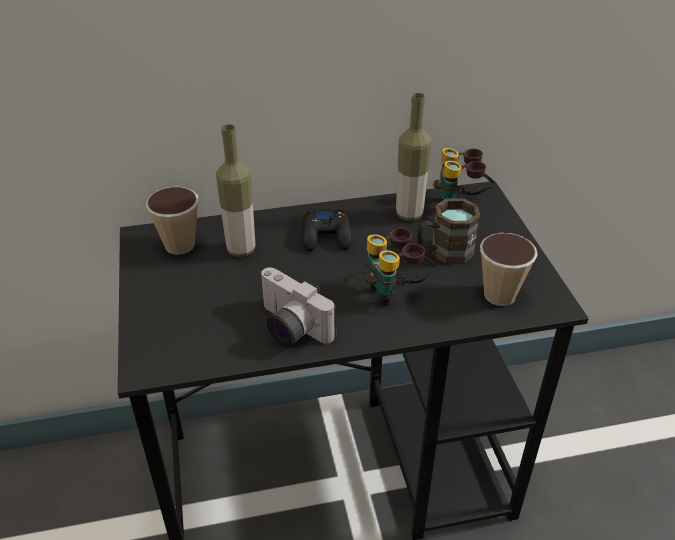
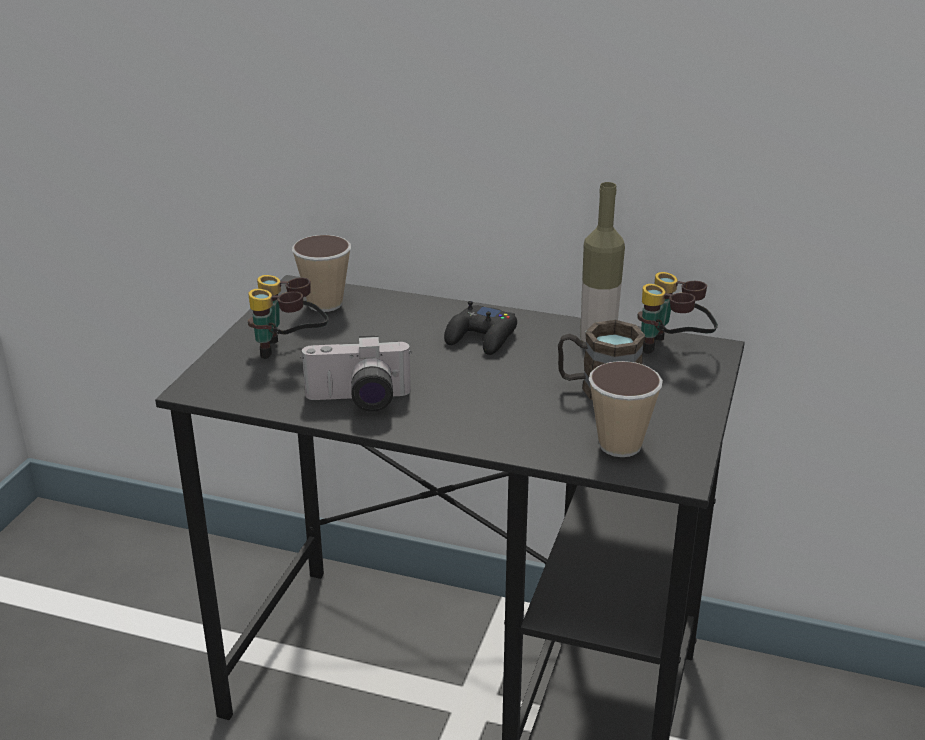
camera: 30 degrees right, 10 degrees down
(241, 249) = (380, 324): bottle -> none
(289, 328) = (358, 401): camera -> camera turned 75 degrees counterclockwise
(396, 291) = (503, 405): binoculars -> binoculars (289, 351)

